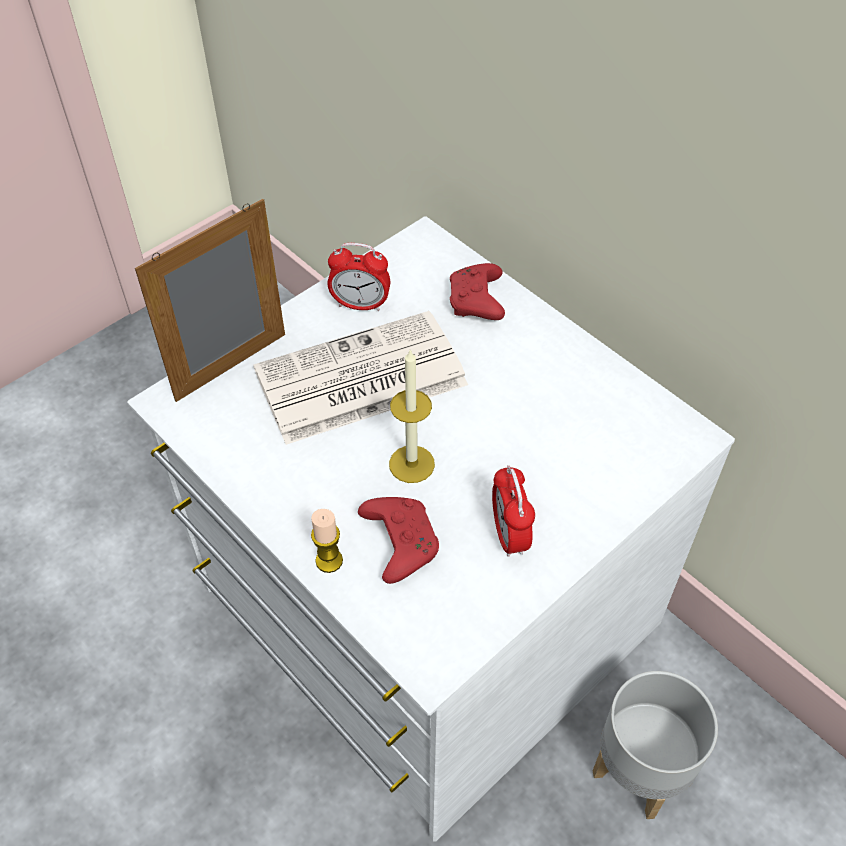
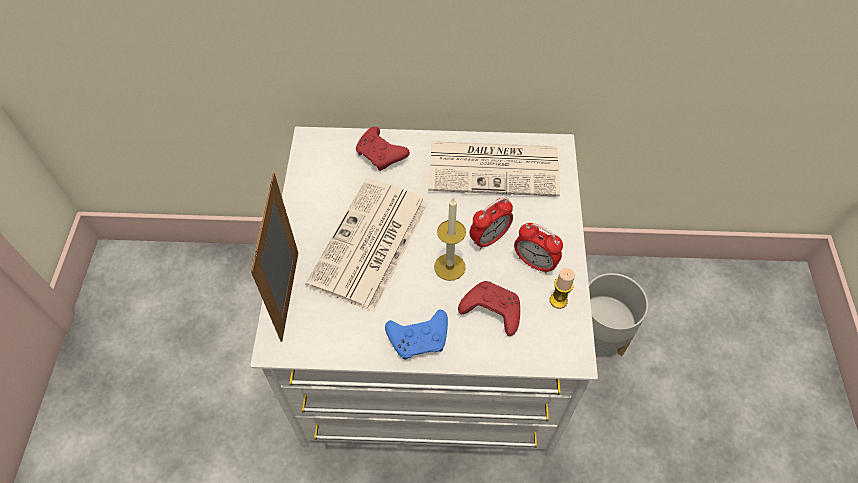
camera: 45 degrees left, 5 degrees up
(297, 506) = (420, 338): none -> blue game controller
(329, 561) = (469, 351): candle -> candle (558, 300)
(360, 304) = (320, 203): alarm clock -> alarm clock (489, 238)
(587, 404) = (495, 168): none -> newspaper

